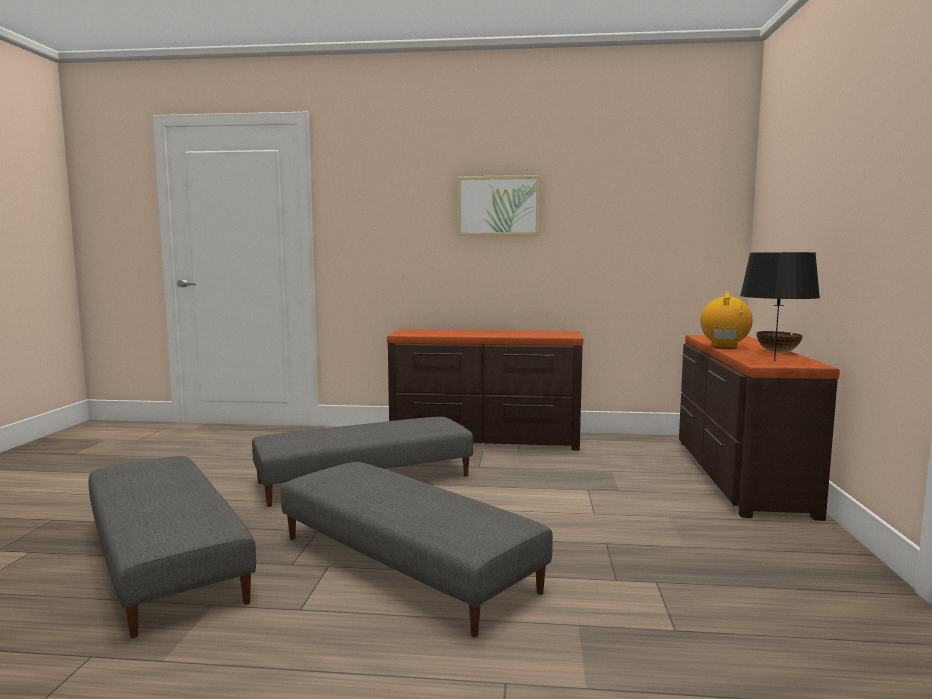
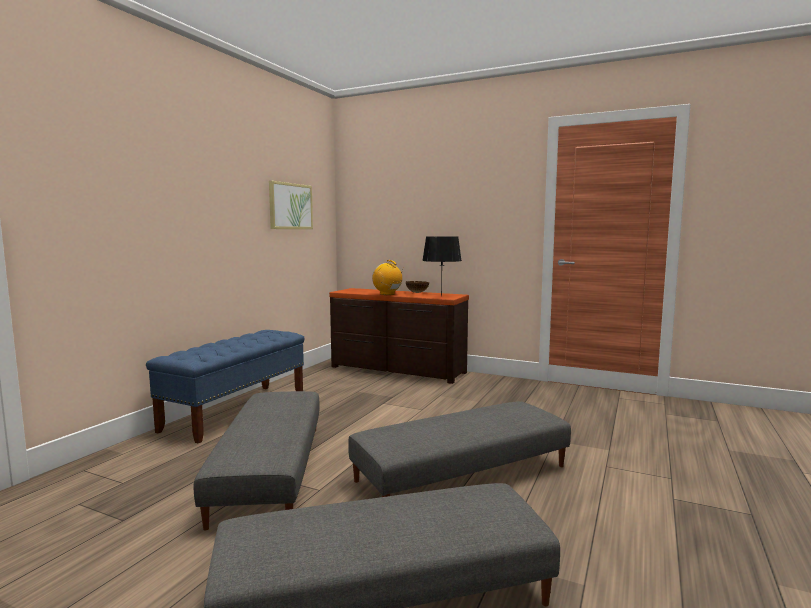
camera: 70 degrees left, 0 degrees up
(485, 440) = (237, 411): brown dresser -> blue bench
(498, 206) = (207, 192): picture -> picture (290, 206)

